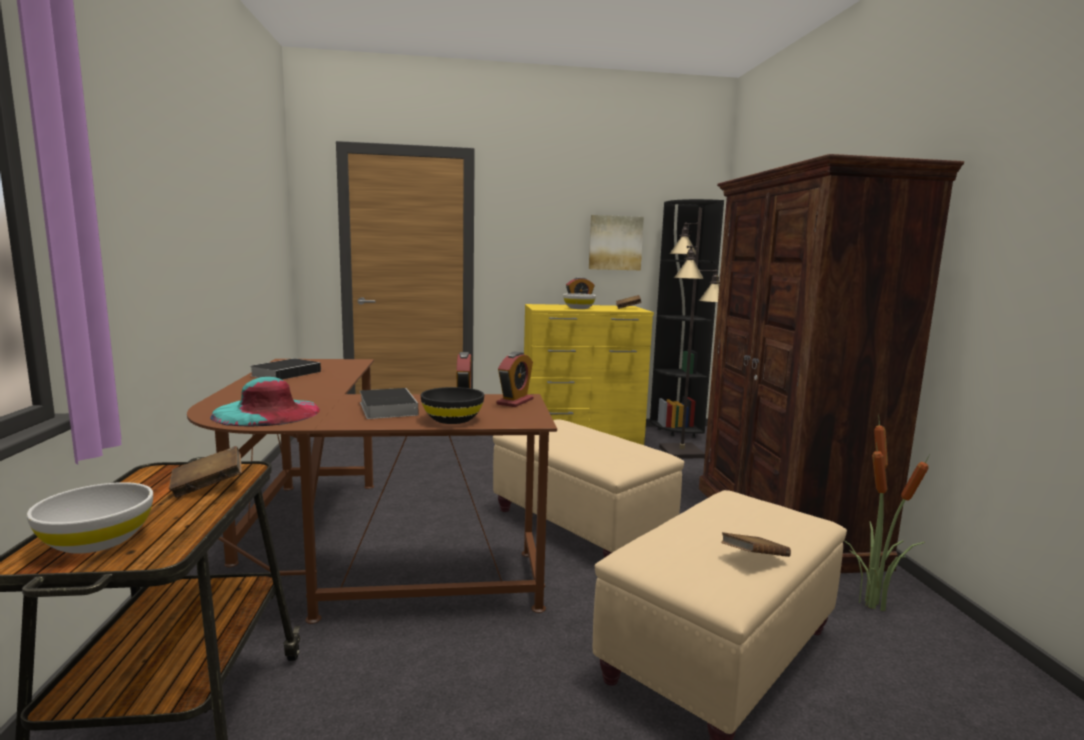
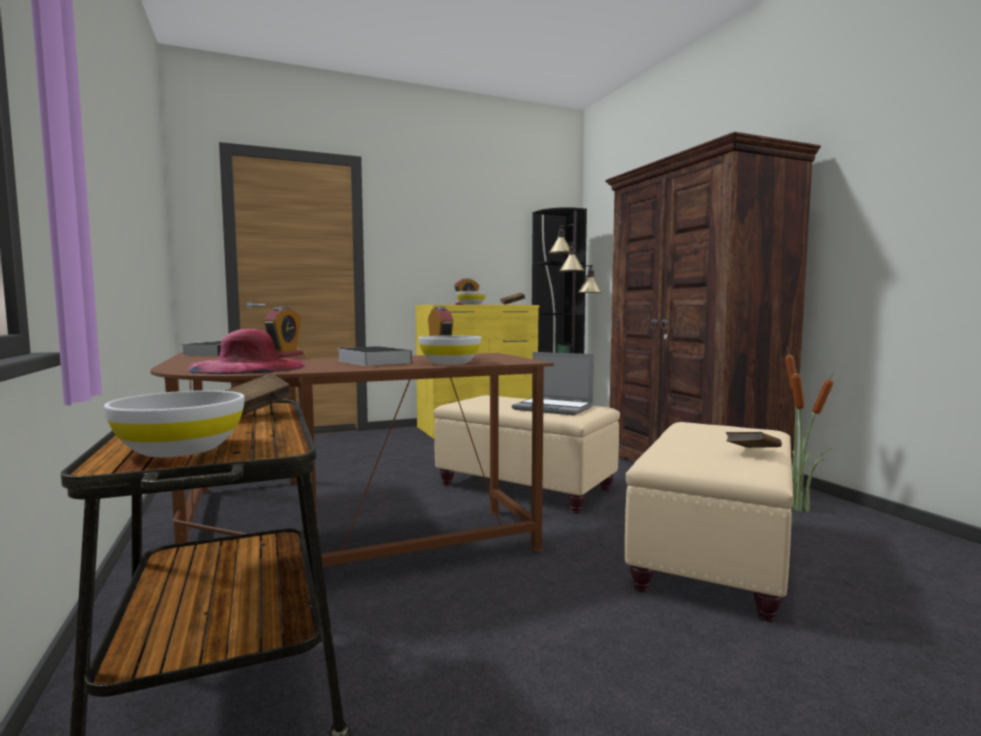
camera: 15 degrees left, 5 degrees down
(267, 412) = (248, 367): turquoise hat -> pink hat
(452, 419) = (449, 363): black bowl -> white bowl
(515, 402) = (486, 355): alarm clock -> alarm clock (284, 355)
(609, 451) = (554, 408): none -> laptop
(615, 243) = (492, 248): picture -> none

